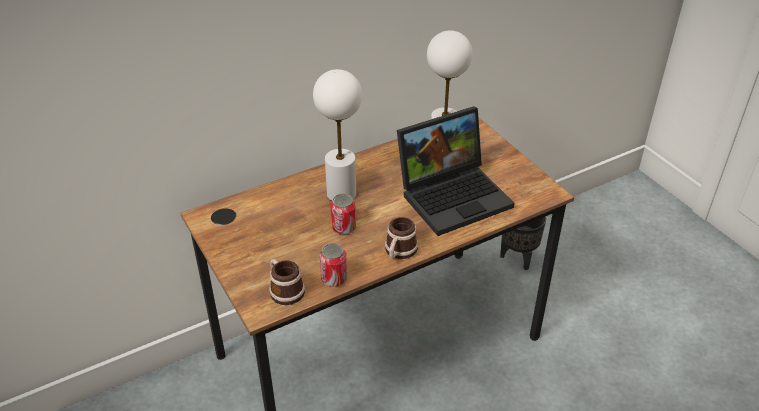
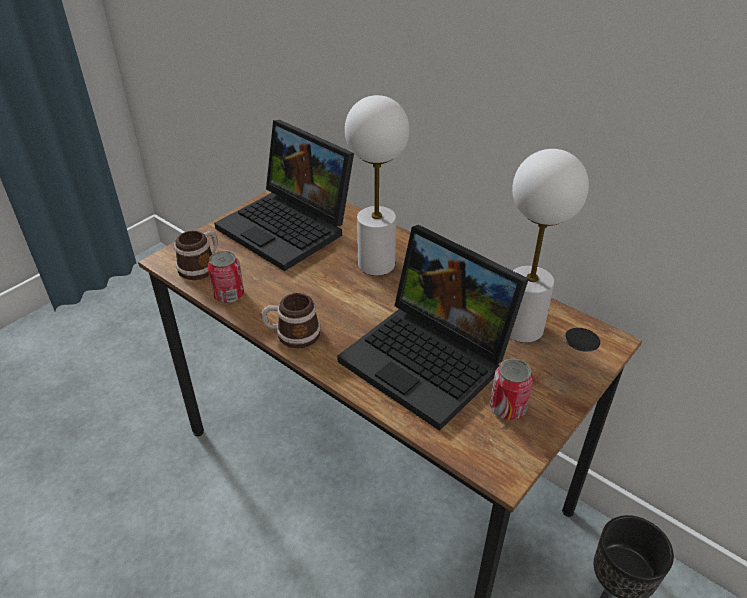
camera: 70 degrees right, 0 degrees up
(263, 228) = (290, 227): none -> laptop
(343, 228) = (316, 280): can -> can (507, 408)

